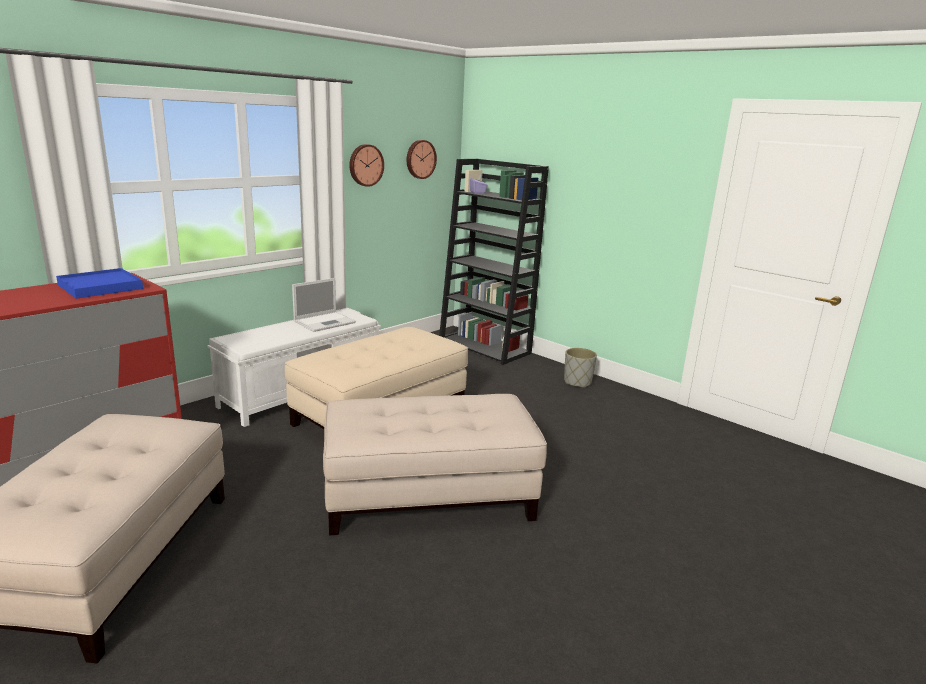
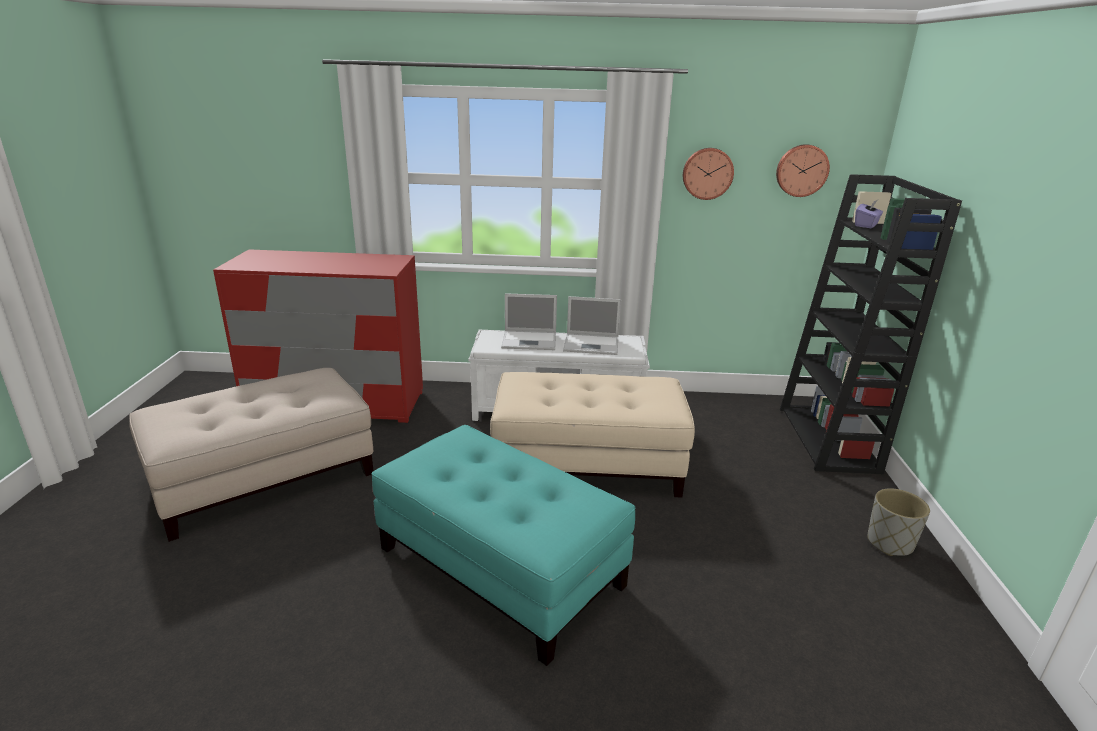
camera: 50 degrees right, 5 degrees up
(100, 287) = (367, 263): blue tray -> none
(273, 333) = (530, 341): none -> laptop
(428, 494) = (501, 566): beige ottoman -> turquoise ottoman

